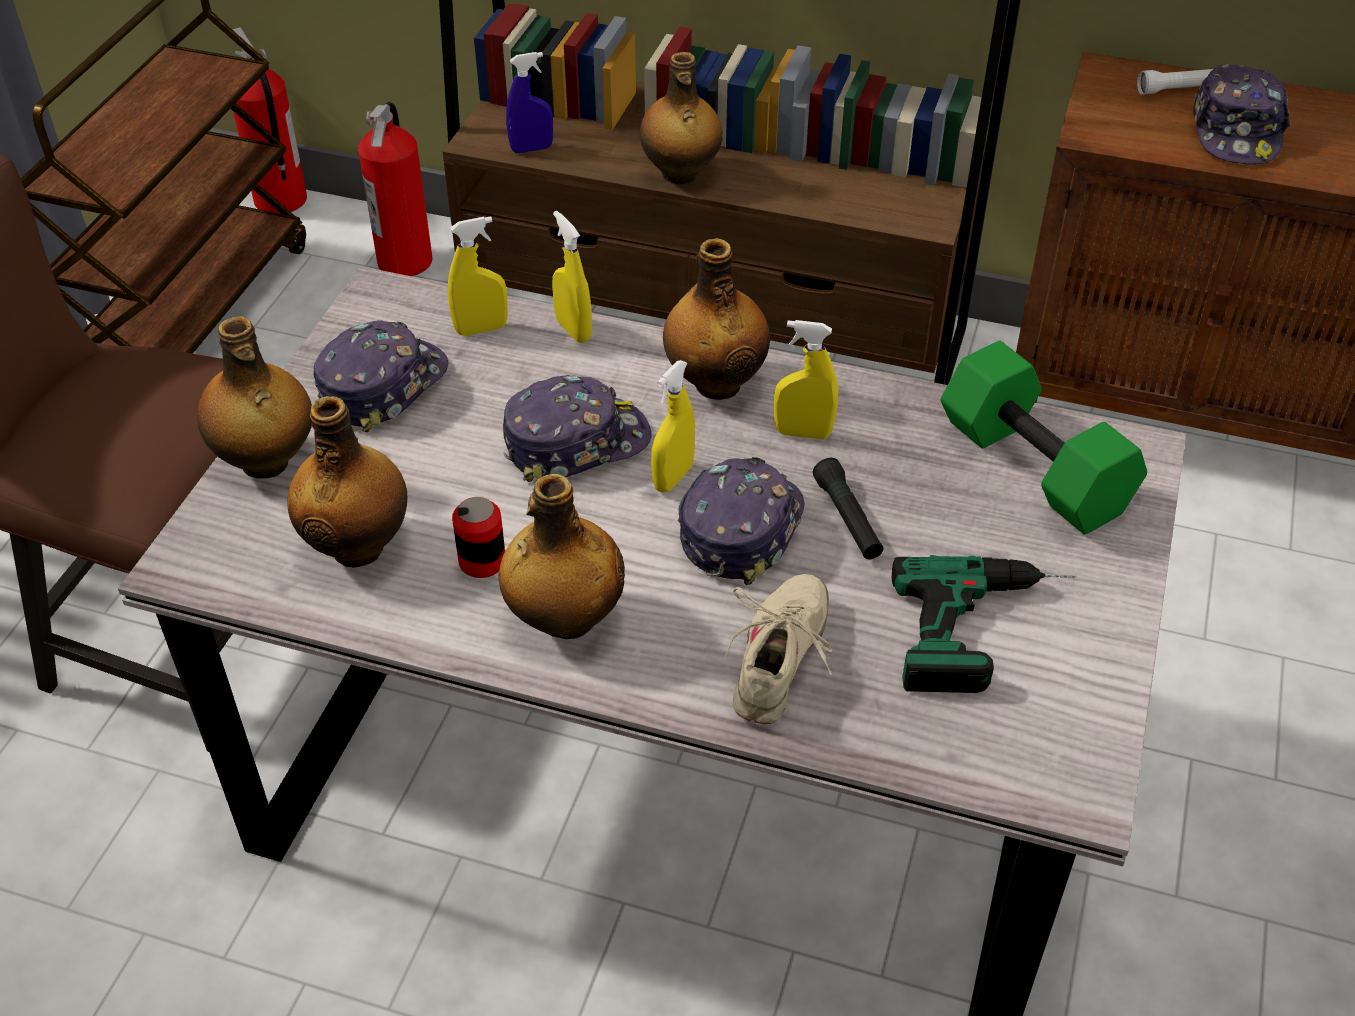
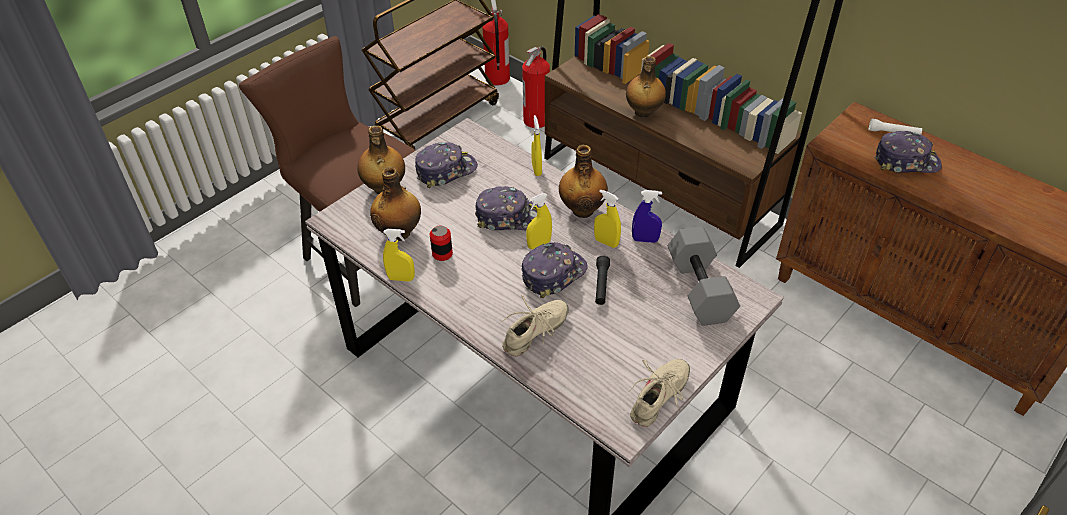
camera: 25 degrees right, 0 degrees up
(481, 329) = (499, 158): yellow spray bottle -> yellow spray bottle (401, 278)
(531, 149) = (584, 84): blue spray bottle -> blue spray bottle (645, 240)
(564, 619) = (460, 287): bottle -> none
(987, 630) = (630, 351): power drill -> none
(1037, 467) = (701, 289): green dumbbell -> grey dumbbell
(1100, 702) = (659, 397): none -> beige shoe
(1236, 132) = (906, 161): cap -> cap turned 120 degrees counterclockwise

